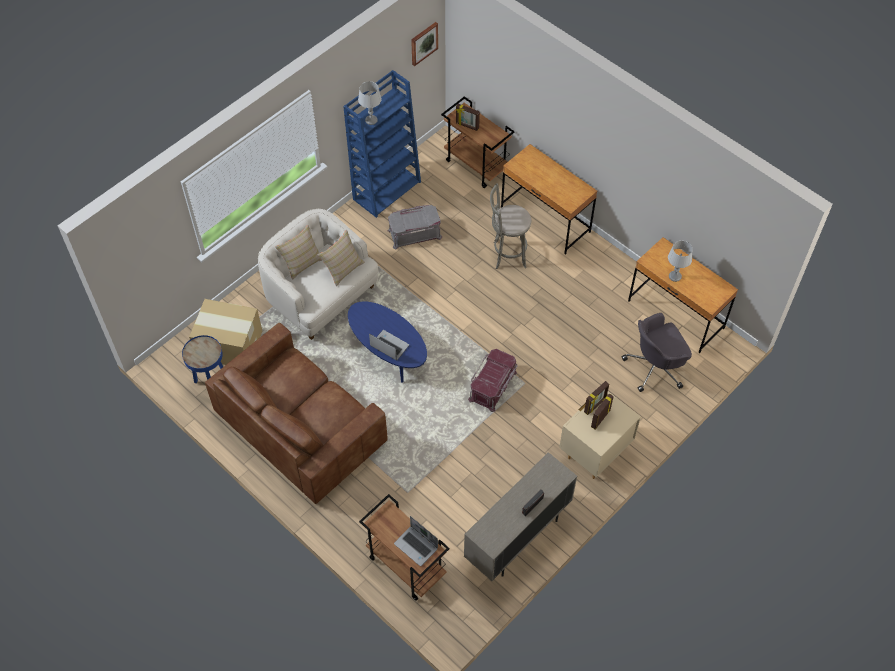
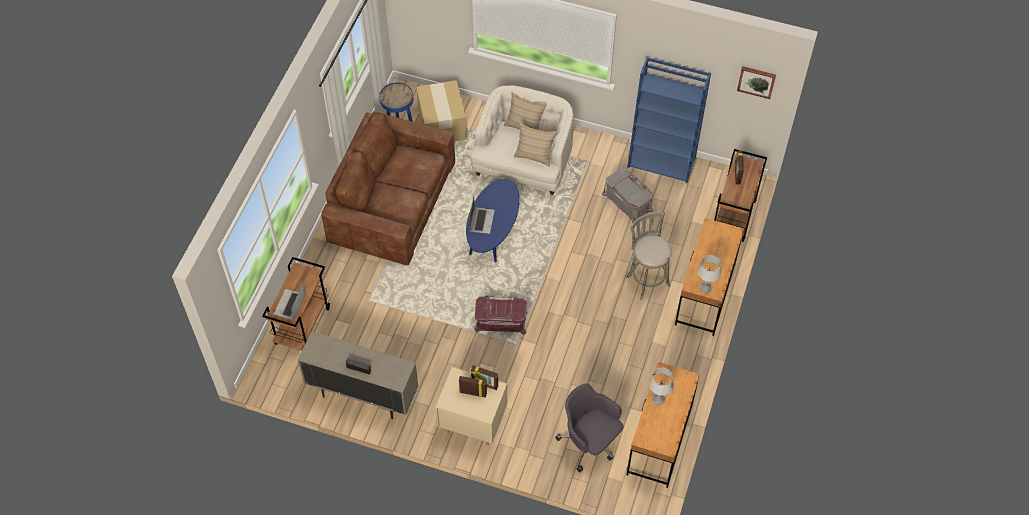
camera: 65 degrees right, 0 degrees up
(371, 120) = (659, 88): grey table lamp -> grey table lamp (706, 288)

